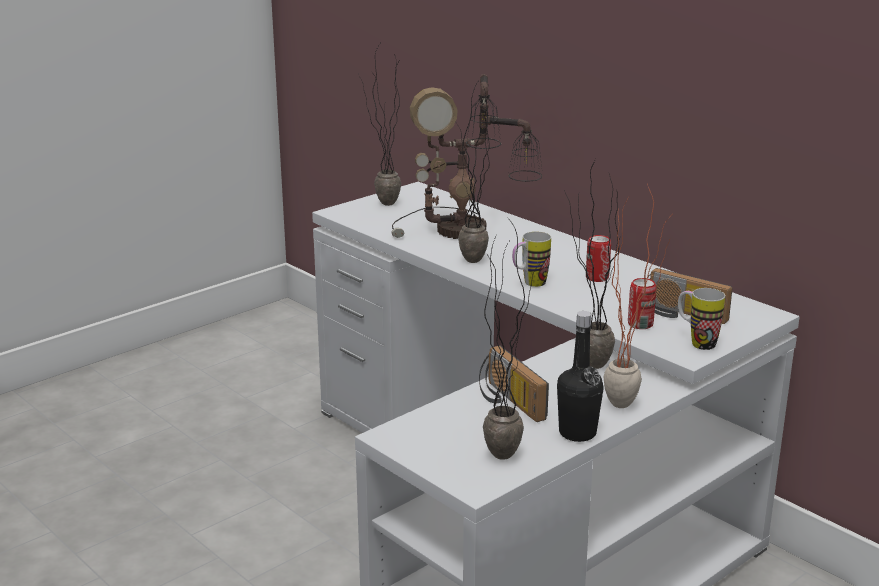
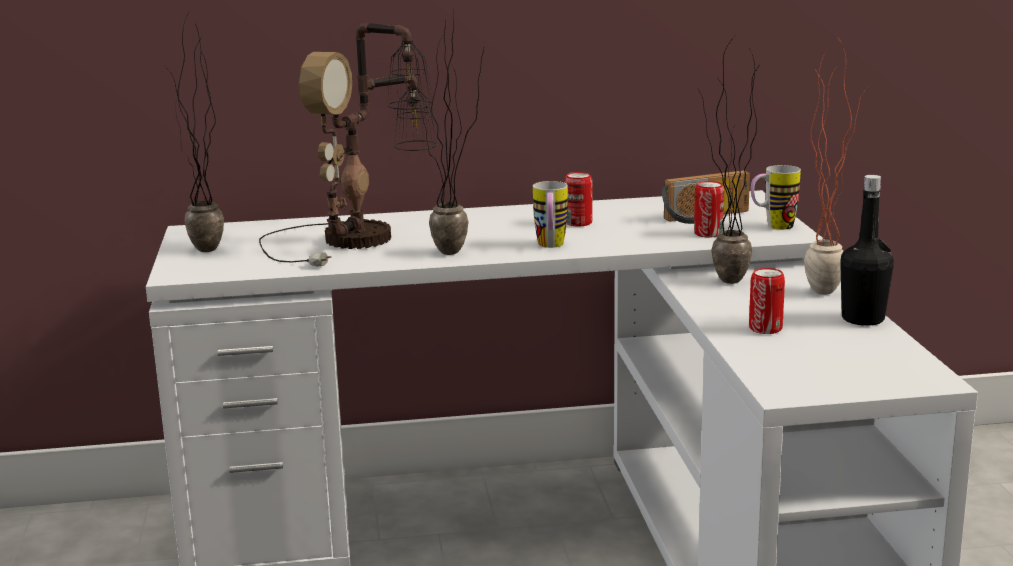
camera: 55 degrees left, 5 degrees down
(507, 401) = (765, 328): radio -> can
(508, 449) = (868, 351): potted plant -> none

